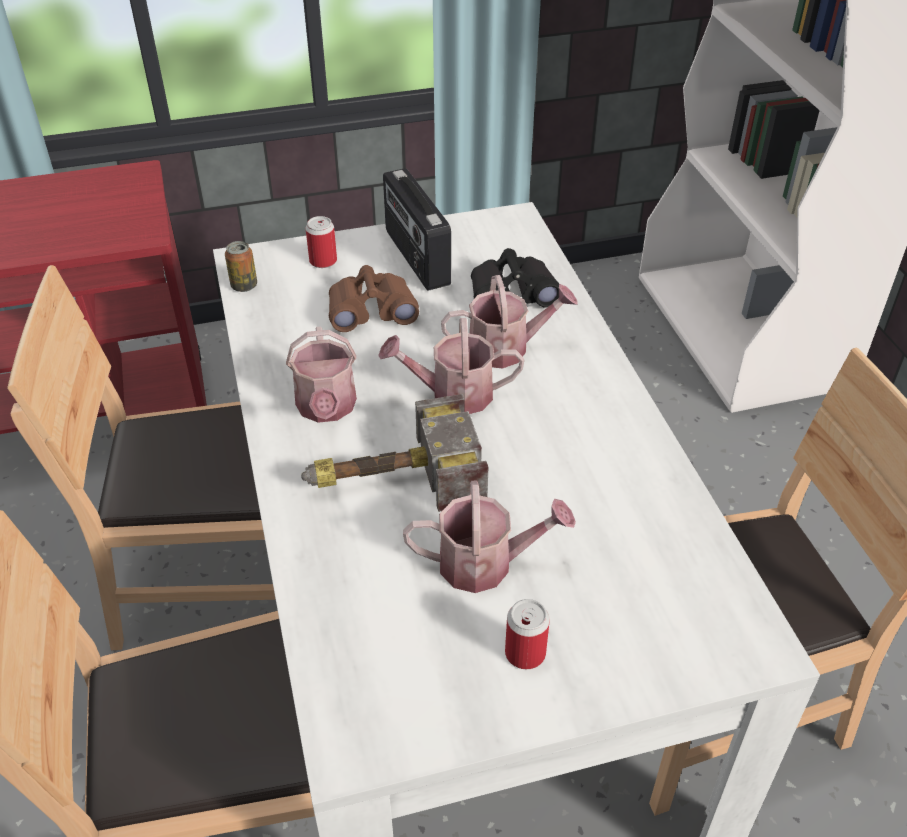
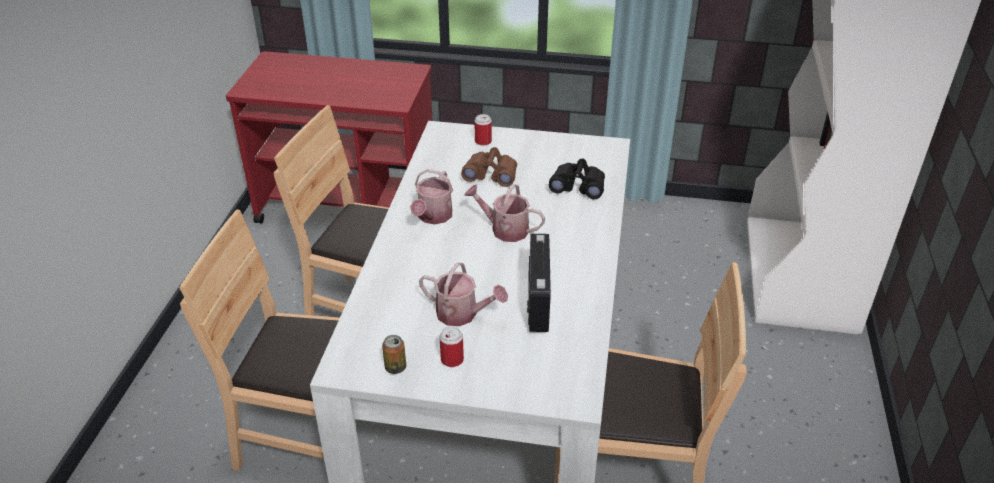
camera: 25 degrees right, 5 degrees down
(244, 286) = (432, 144): can -> can (395, 367)
(390, 480) = (441, 260): hammer -> none
(416, 258) = (536, 153): radio -> radio (537, 302)
(506, 348) = (552, 214): watering can -> none

